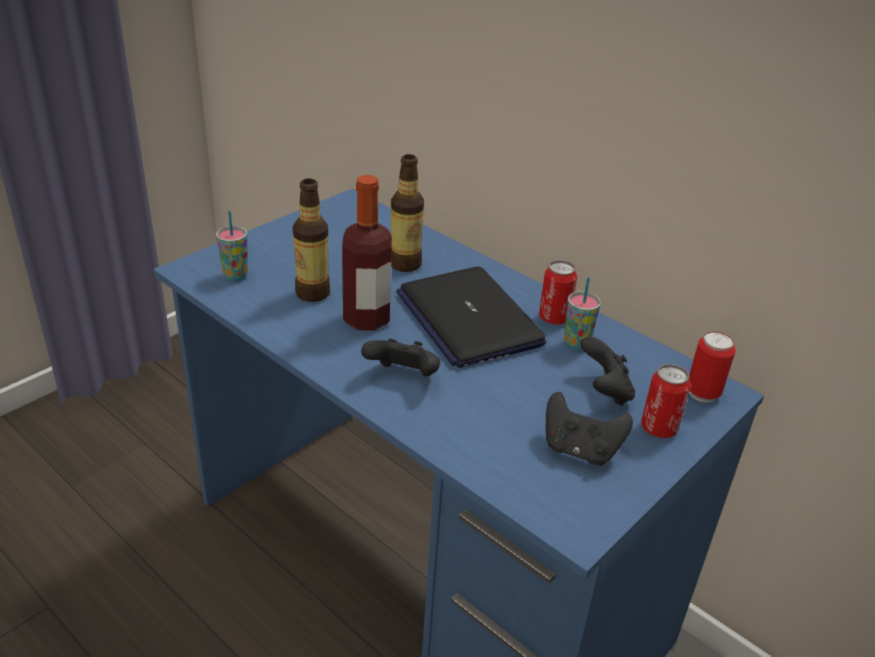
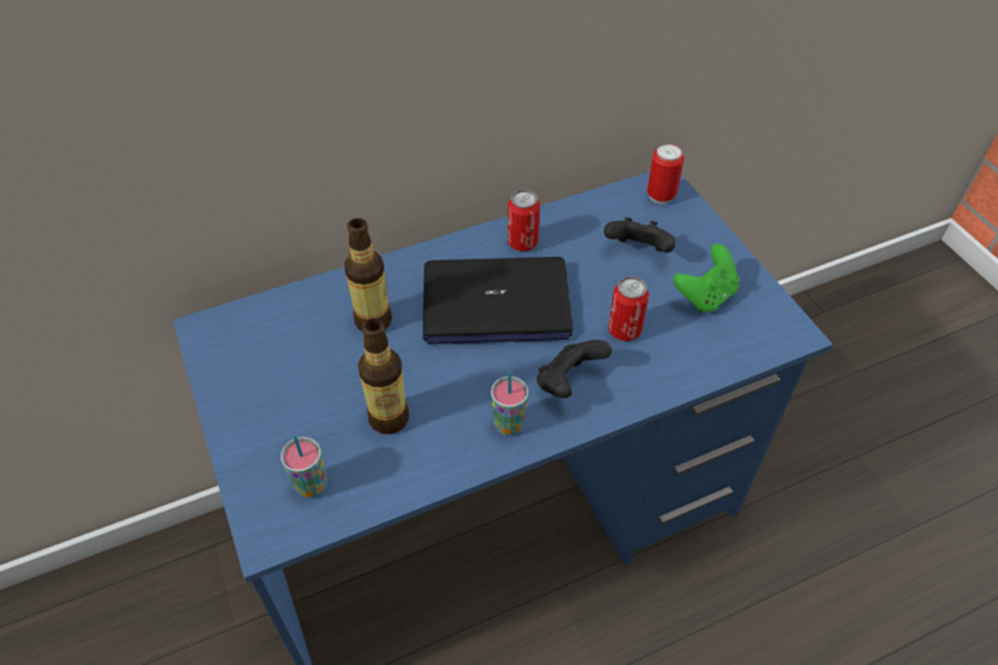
camera: 65 degrees left, 15 degrees up
(366, 319) = (460, 384): bottle -> none
(576, 343) = (567, 243): cup -> cup (509, 425)
(580, 450) = (705, 296): black game controller -> green game controller
(658, 428) = (694, 239): can -> can (624, 330)

